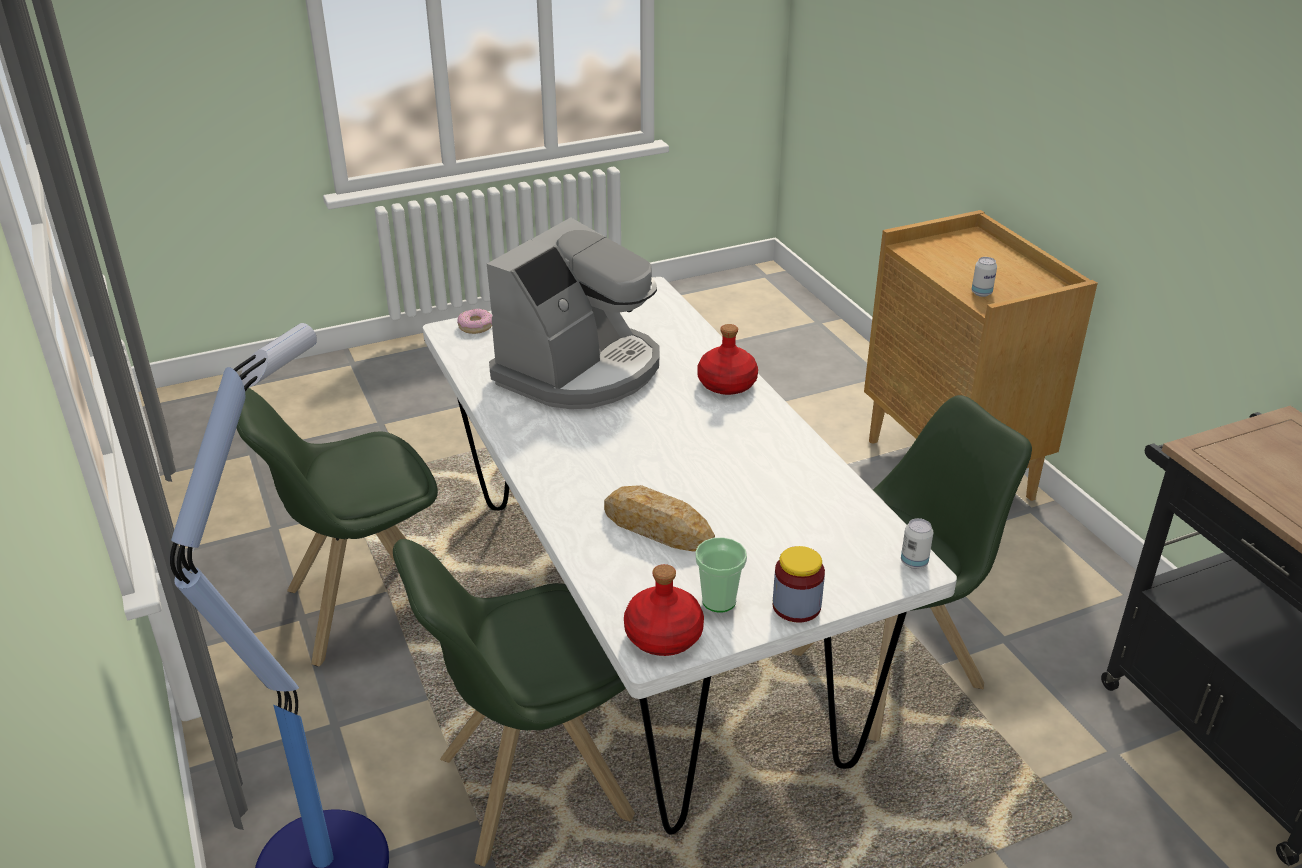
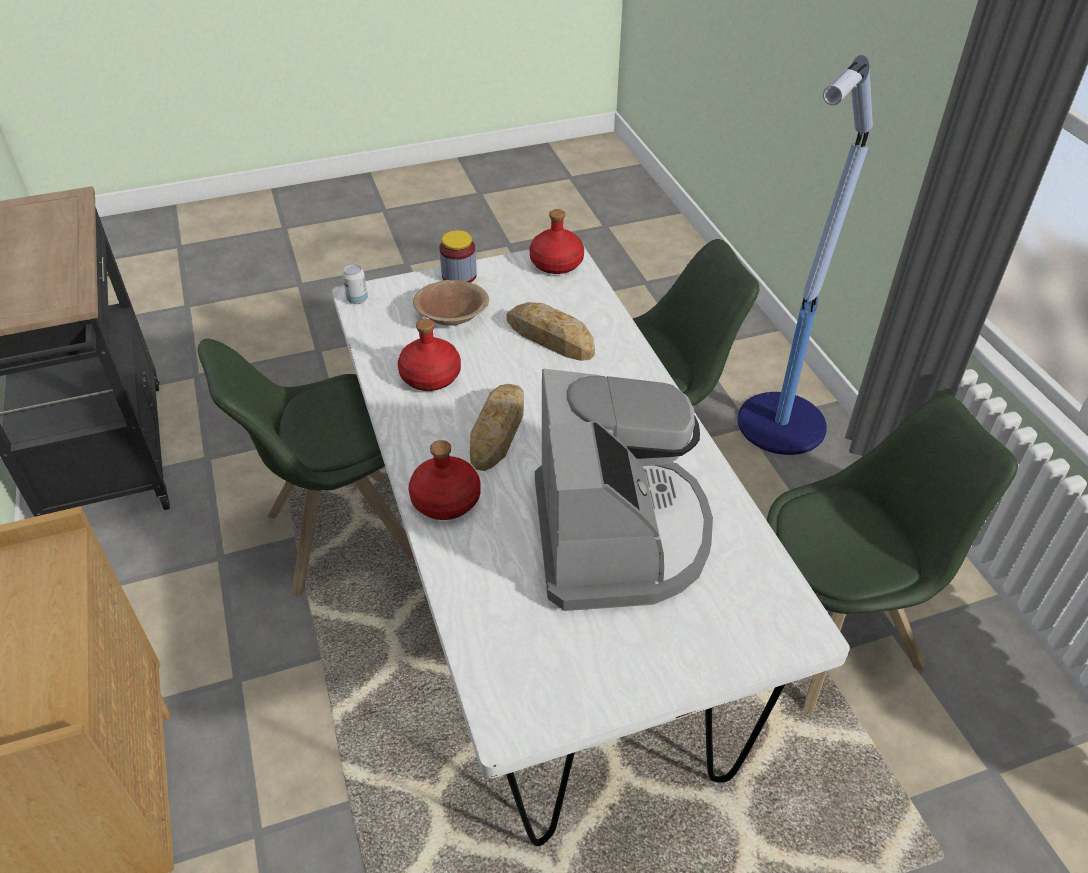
camera: 175 degrees left, 10 degrees up
(475, 326) = (771, 639): donut -> none
(580, 370) = (618, 535): coffee machine -> coffee machine turned 135 degrees clockwise
(695, 434) = (498, 430): none -> bread
(719, 601) = (513, 282): cup -> none
(780, 478) = (431, 376): none -> red bottle
(783, 545) = (452, 317): none -> brown bowl
(981, 293) = (45, 581): can -> none

